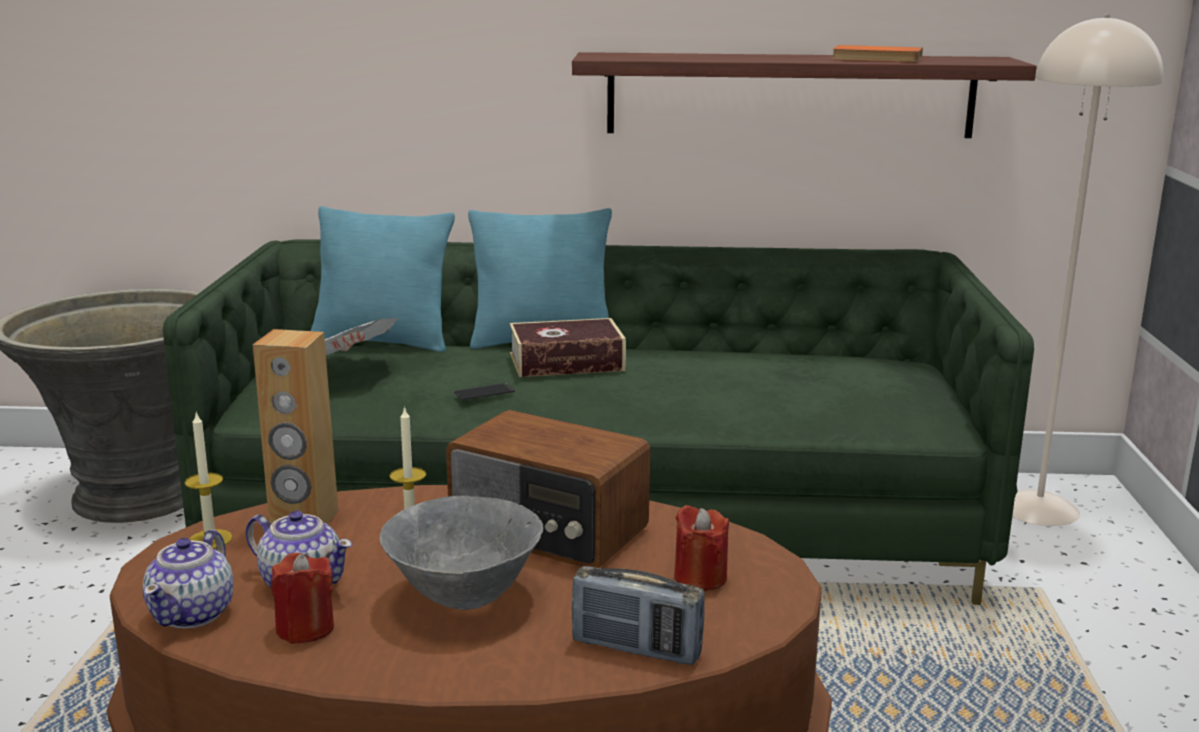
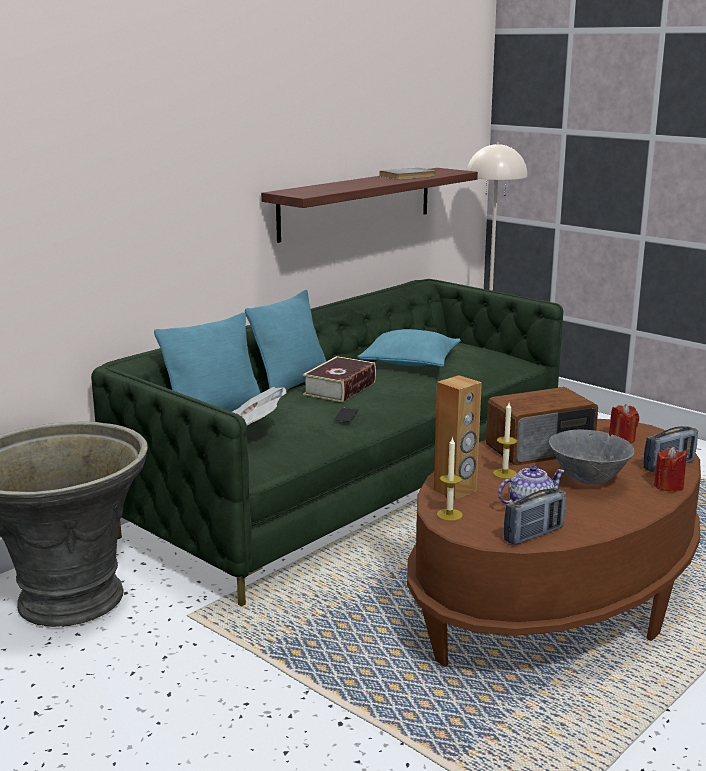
camera: 50 degrees left, 0 degrees up
(193, 613) = (534, 534): teapot -> radio
(305, 628) = (579, 516): red candle -> red candle (668, 486)
(748, 364) = (410, 361): none -> turquoise pillow
(876, 59) = (409, 176): orange book -> grey book

